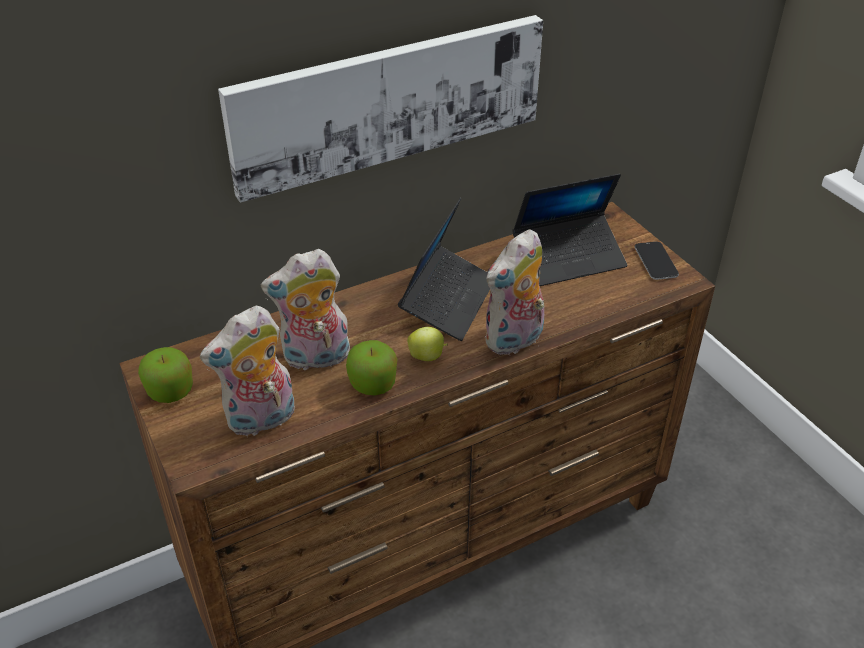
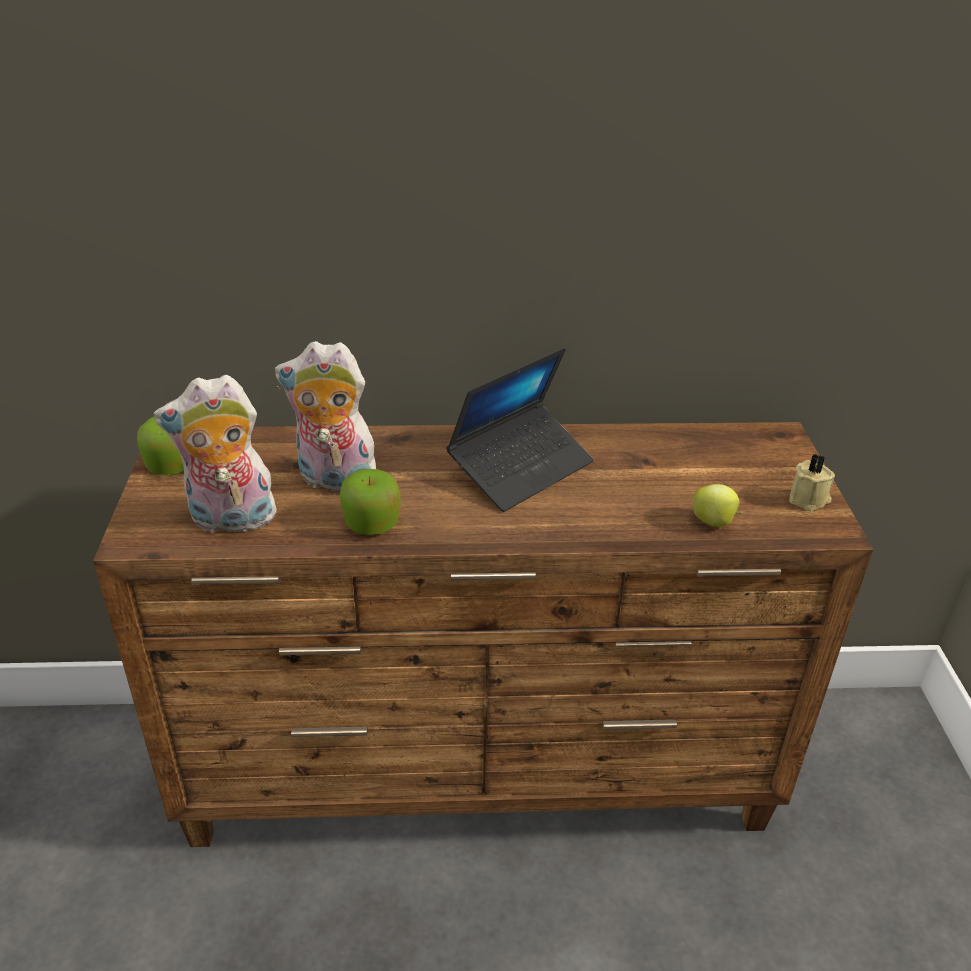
camera: 25 degrees right, 5 degrees down
(388, 102) = (497, 209): picture -> none
(427, 357) = (452, 516): apple -> apple (714, 522)
(514, 341) = (565, 531): plush toy -> none
(569, 258) = (698, 465): laptop -> none
(656, 261) = (809, 499): phone -> beige candle

